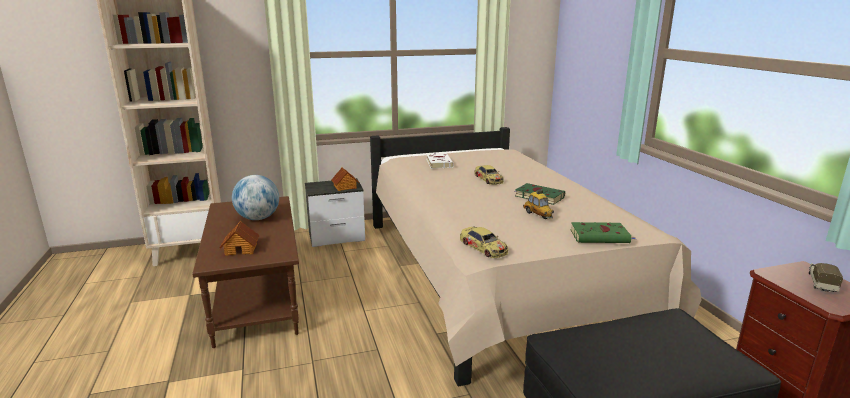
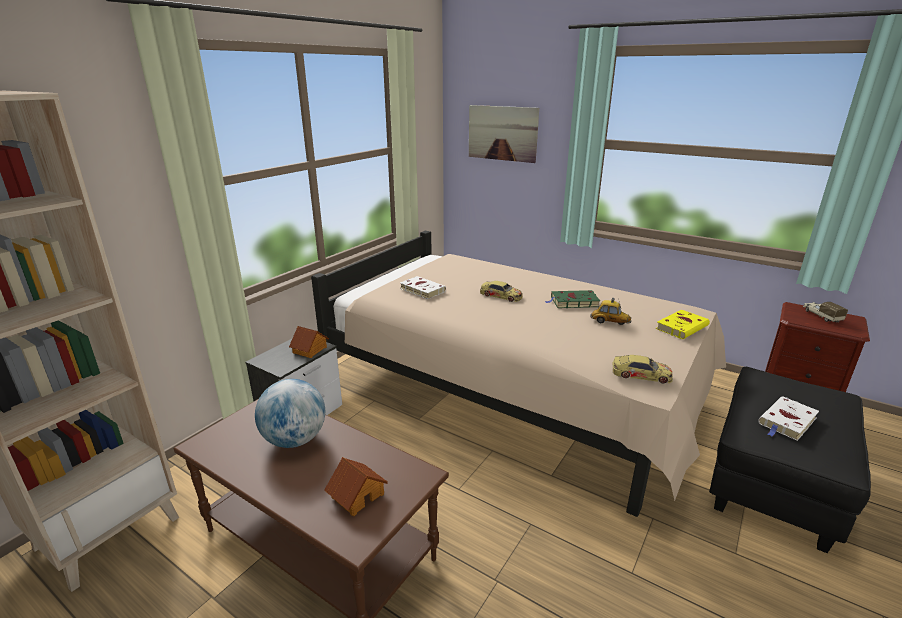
camera: 40 degrees left, 5 degrees up
(593, 42) = (502, 133): none -> picture
(601, 236) = (682, 327): green book -> yellow book
(613, 348) = (787, 422): none -> white book

